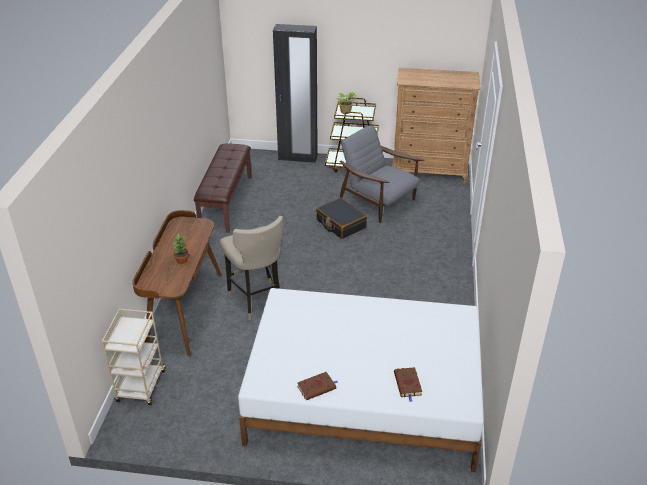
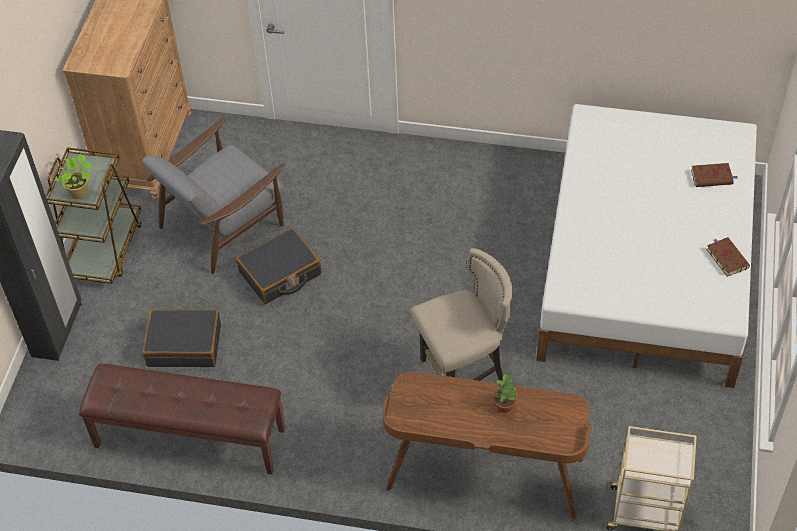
camera: 85 degrees left, 15 degrees up
(287, 195) = (184, 345): none -> black suitcase

